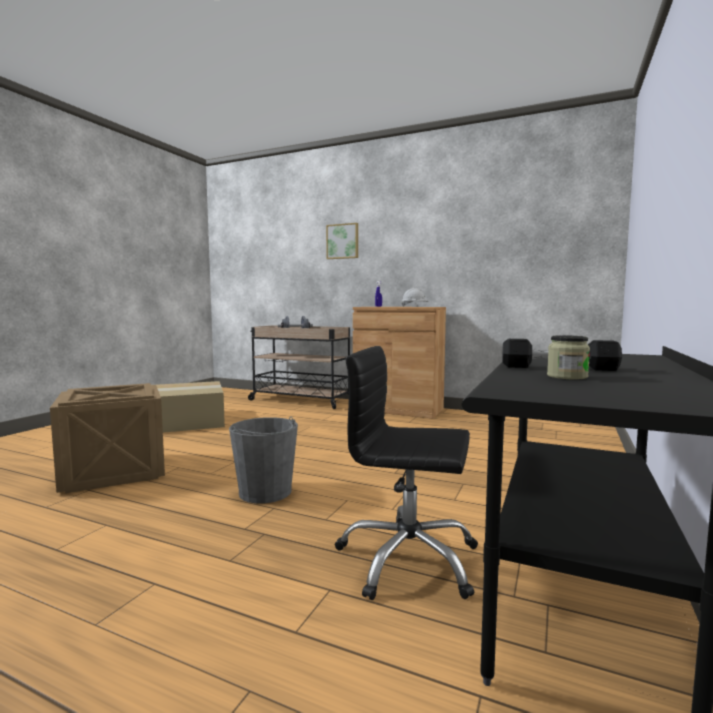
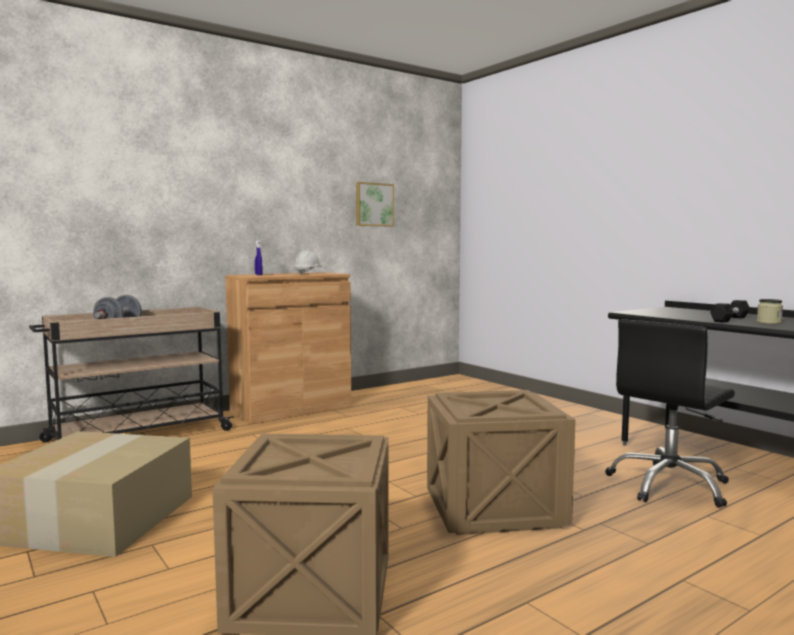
camera: 60 degrees left, 0 degrees up
(265, 492) = (496, 508): grey bucket -> crate
(343, 241) = (174, 176): picture -> picture (373, 204)

